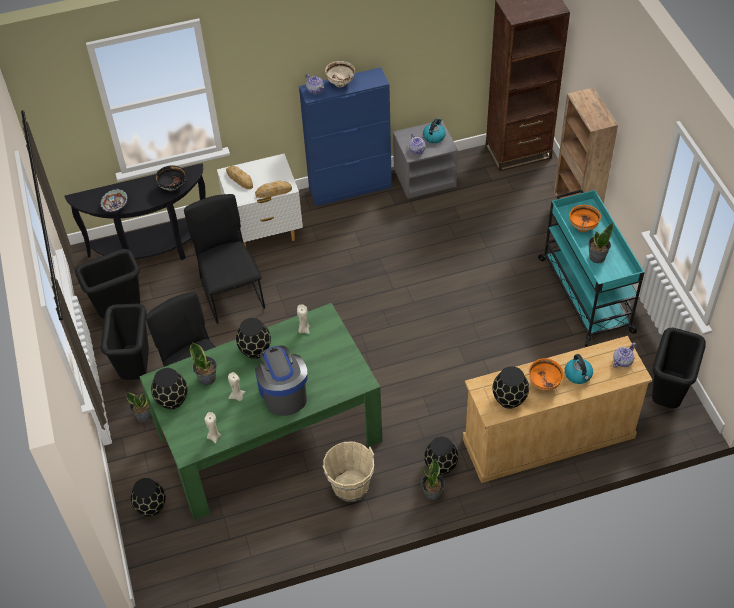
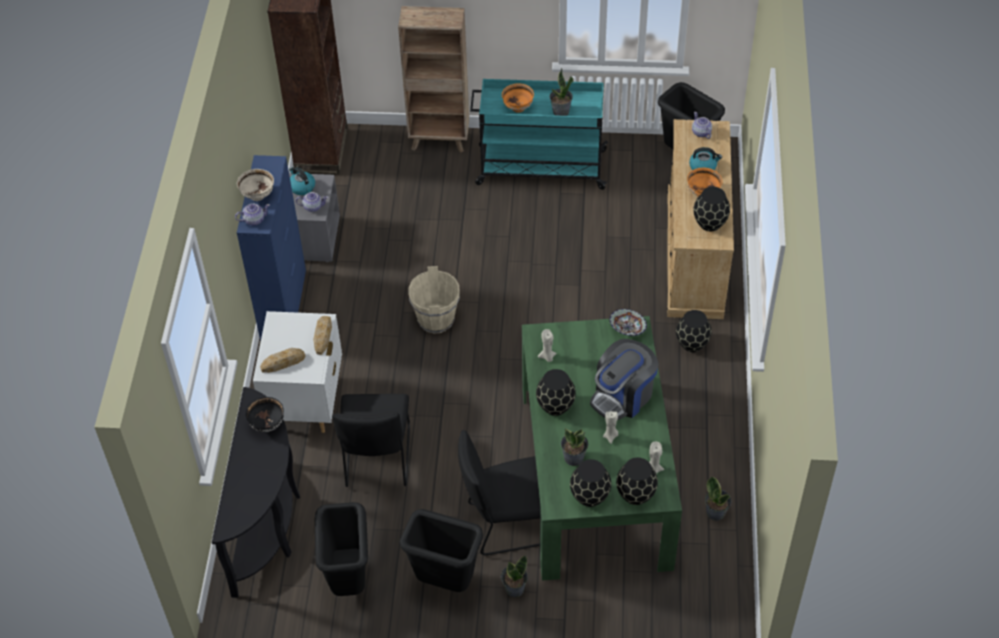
camera: 70 degrees left, 0 degrees up
(115, 206) = (264, 490): bowl -> bowl (627, 329)
(151, 506) = (640, 608): black vase -> black vase (635, 494)
(231, 292) = (377, 460): black chair -> black chair turned 90 degrees counterclockwise
(283, 393) = (623, 396): coffee machine -> coffee machine turned 45 degrees counterclockwise
(350, 487) = (687, 423): beige bucket -> beige bucket (436, 319)
(433, 493) = (720, 359): potted plant -> potted plant (716, 512)

